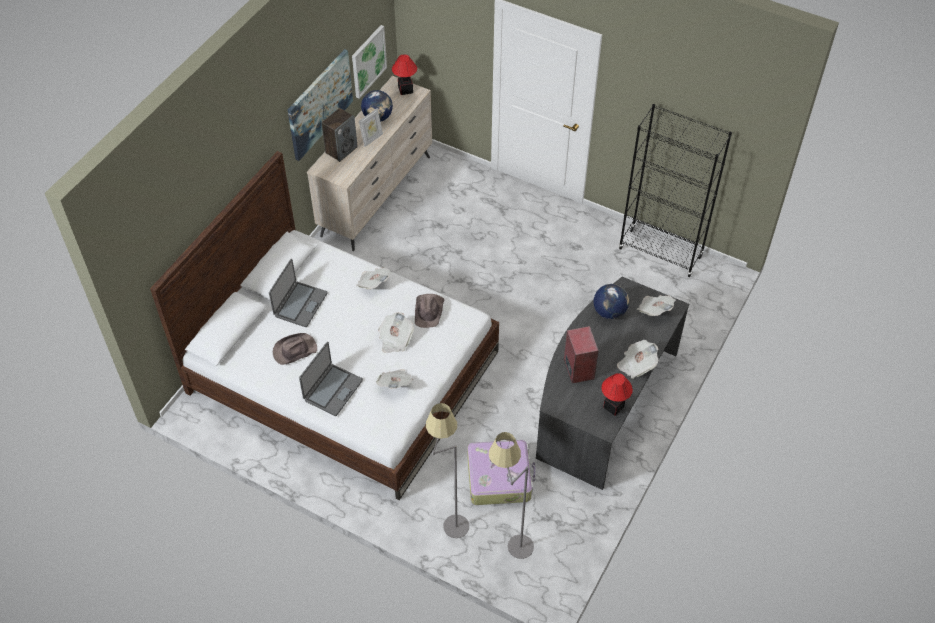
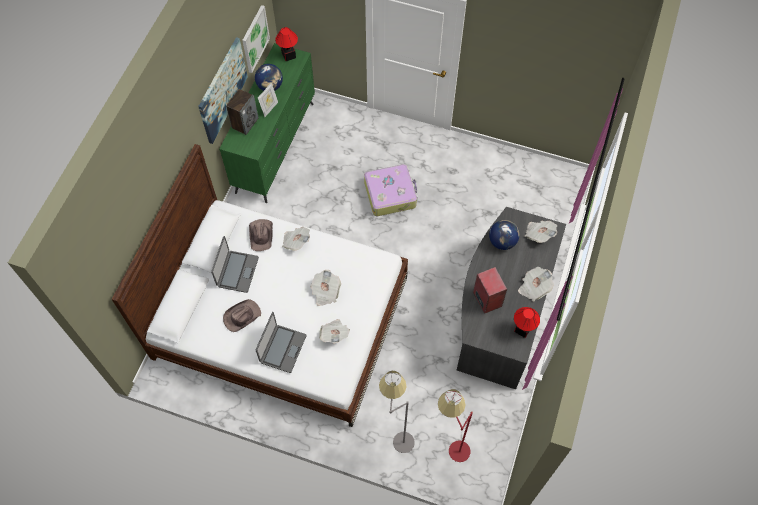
camera: 10 degrees left, 10 degrees up
(377, 195) = (276, 147): beige dresser -> green dresser
(429, 311) = (349, 260): brown hat -> brown hat (261, 235)
(499, 477) = (430, 392): suitcase -> suitcase (390, 194)
(509, 542) = (449, 449): grey floor lamp -> red floor lamp
(660, 253) = (523, 166): black bookcase -> none

